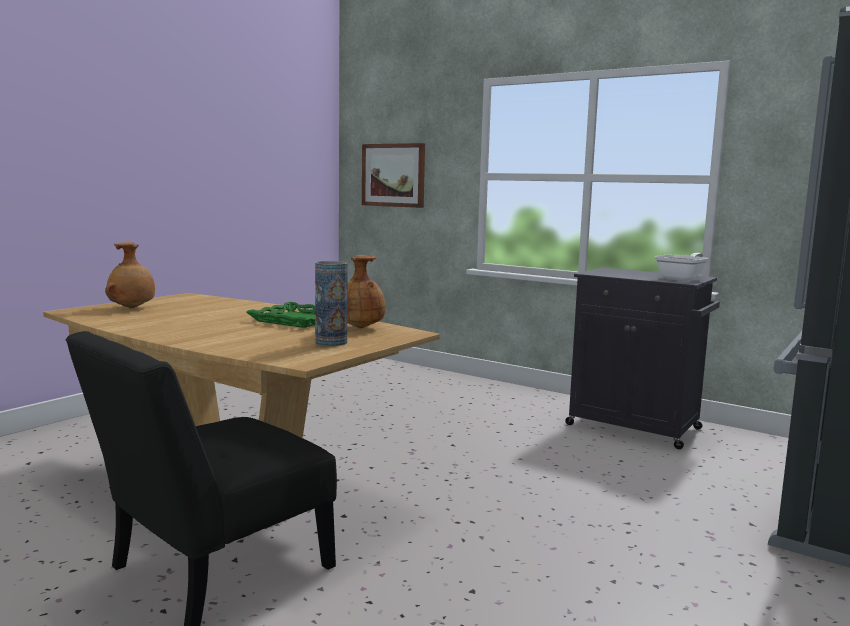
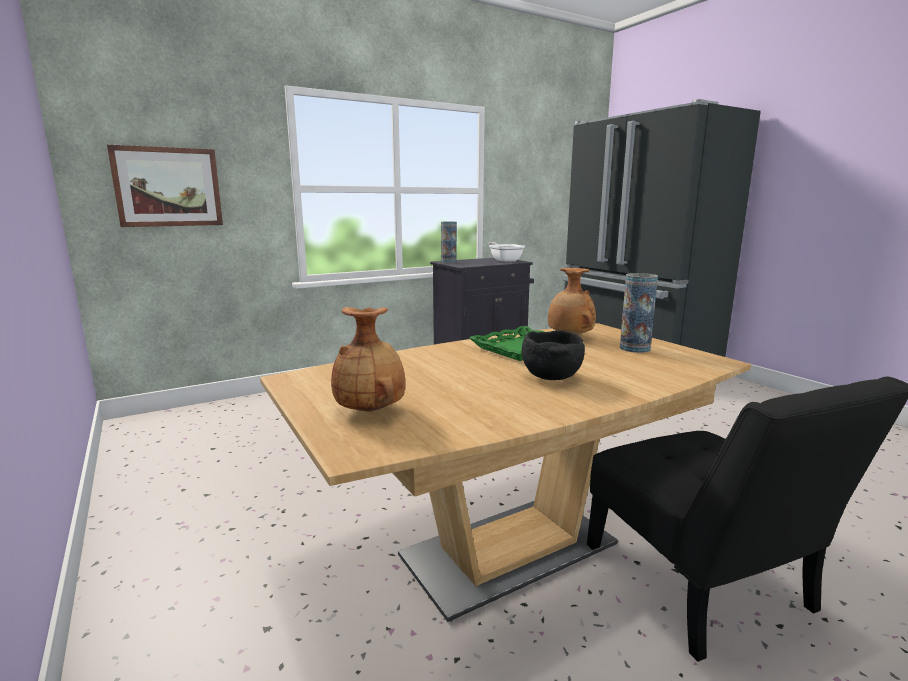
camera: 65 degrees left, 5 degrees up
(216, 327) = (551, 377): none -> black bowl
(615, 270) = (448, 261): none -> vase

